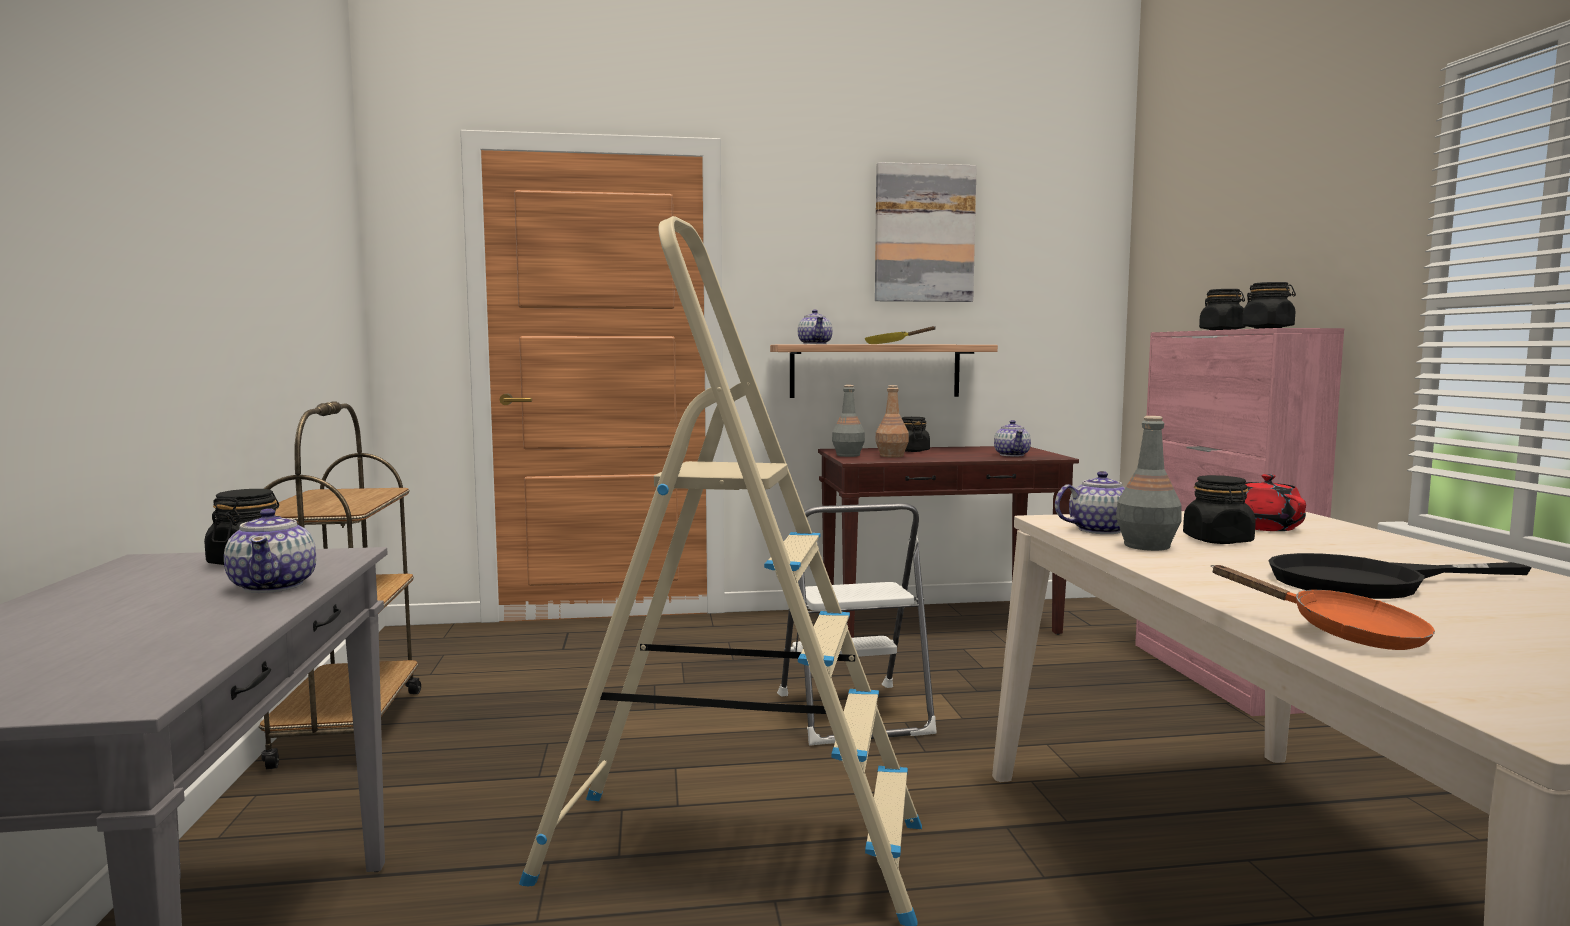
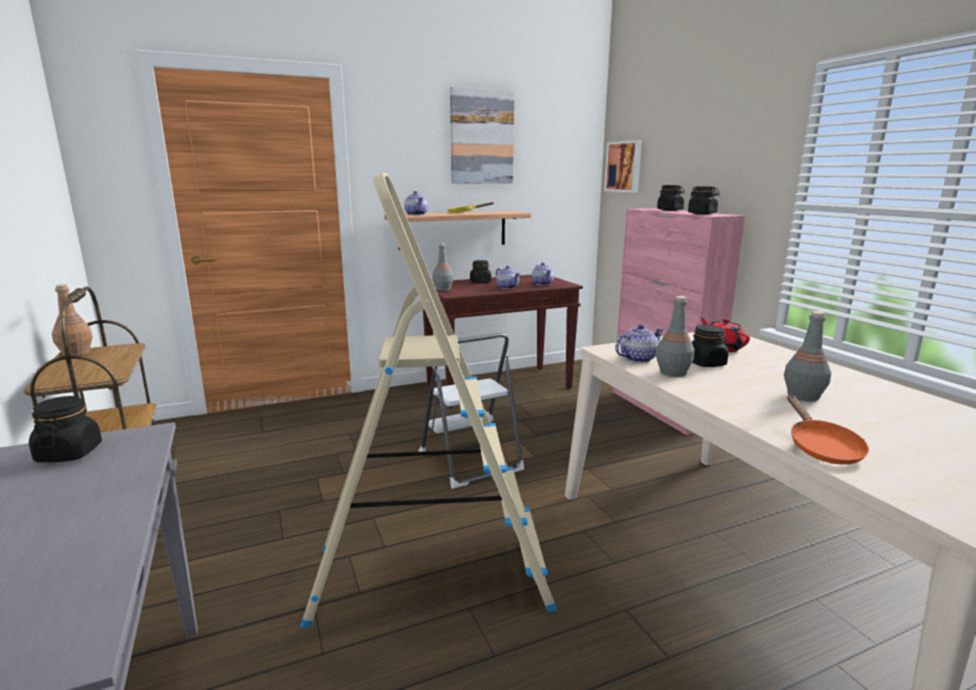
camera: 15 degrees left, 10 degrees up
(274, 586) = (110, 483): teapot -> teapot (507, 287)
(892, 456) = (471, 288): brown bottle -> brown bottle (76, 353)
(1160, 273) = (624, 166): none -> picture
(1342, 633) = (821, 447): orange frying pan -> orange frying pan turned 60 degrees clockwise
(1368, 582) = (803, 396): black frying pan -> grey bottle

